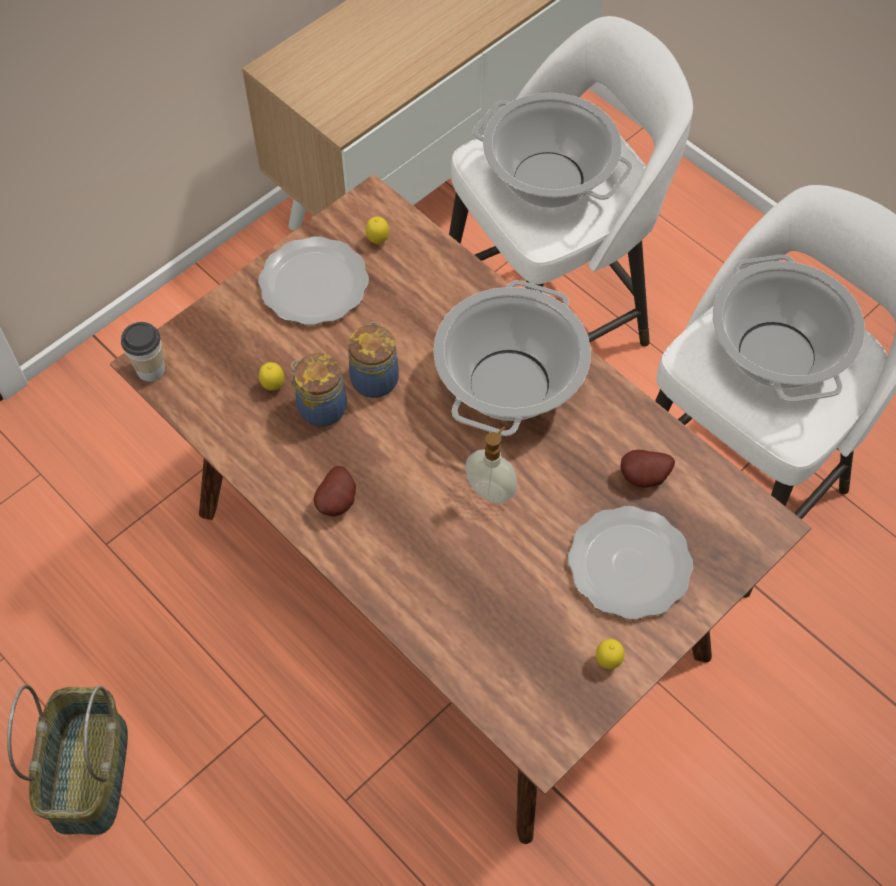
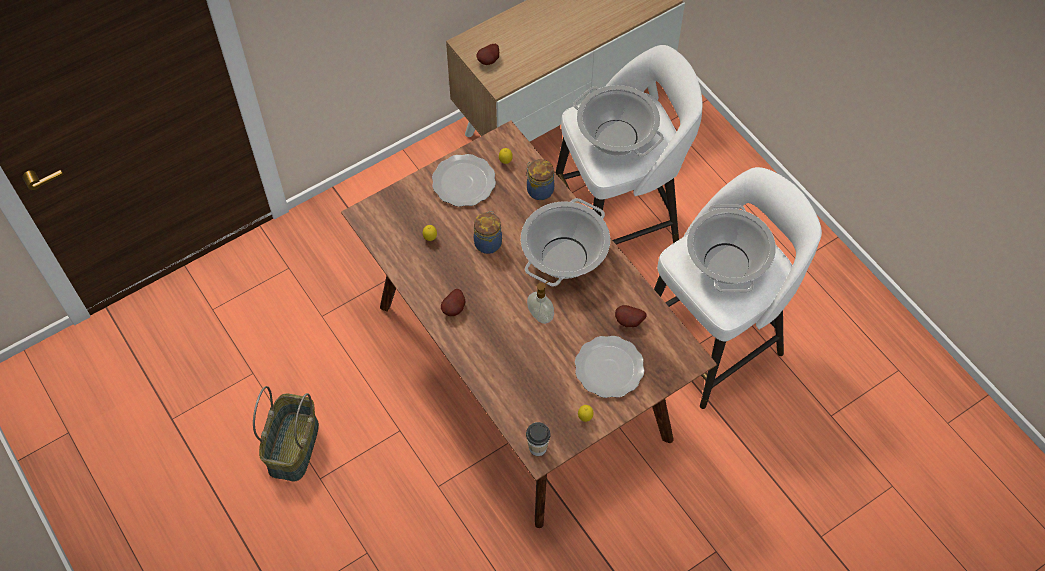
camera: 10 degrees right, 0 degrees up
(151, 369) = (363, 218): cup -> cup (537, 447)
(319, 89) = (489, 61): none -> potato
(320, 407) = (454, 254): jar -> jar (539, 190)

